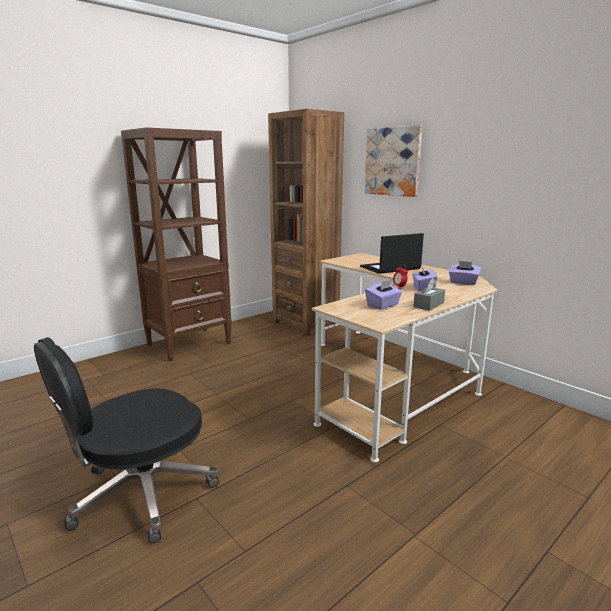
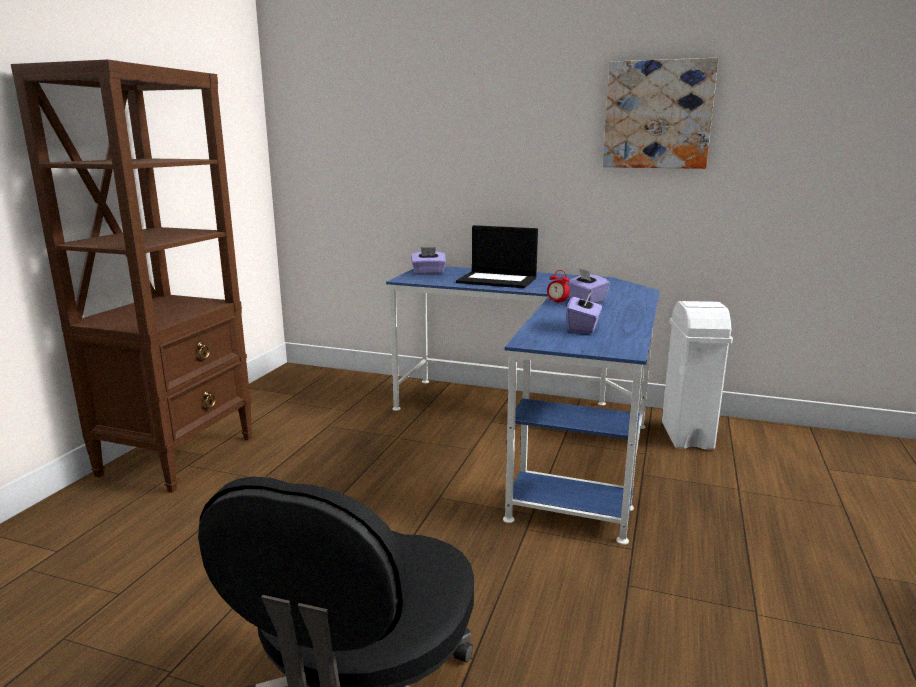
camera: 30 degrees left, 0 degrees up
(305, 324) = (339, 384): brown bookcase -> none
(390, 268) = (498, 280): laptop -> laptop turned 105 degrees counterclockwise
(393, 161) = (468, 130): picture -> picture (658, 115)
(394, 380) = (536, 433): beige desk -> blue desk
(428, 305) = (629, 319): grey tissue box -> none
(463, 282) = (612, 287): purple tissue box -> purple tissue box (428, 273)
(508, 409) = (686, 436): none -> white trash can

